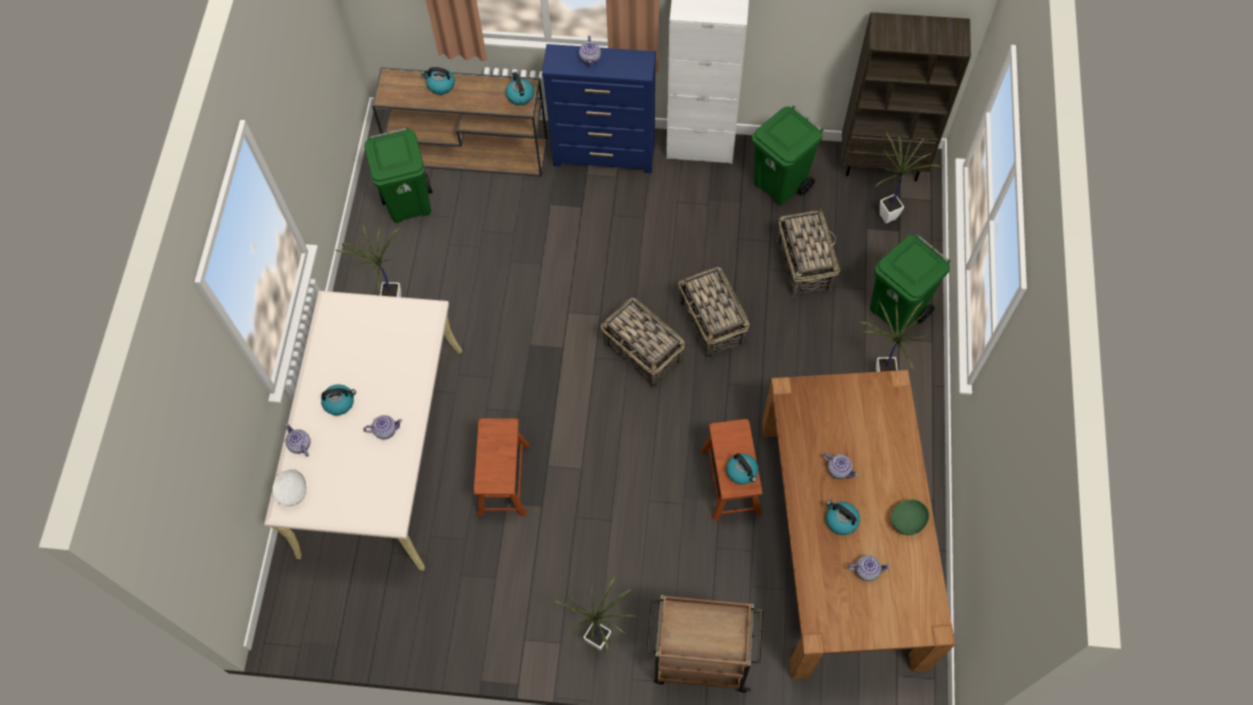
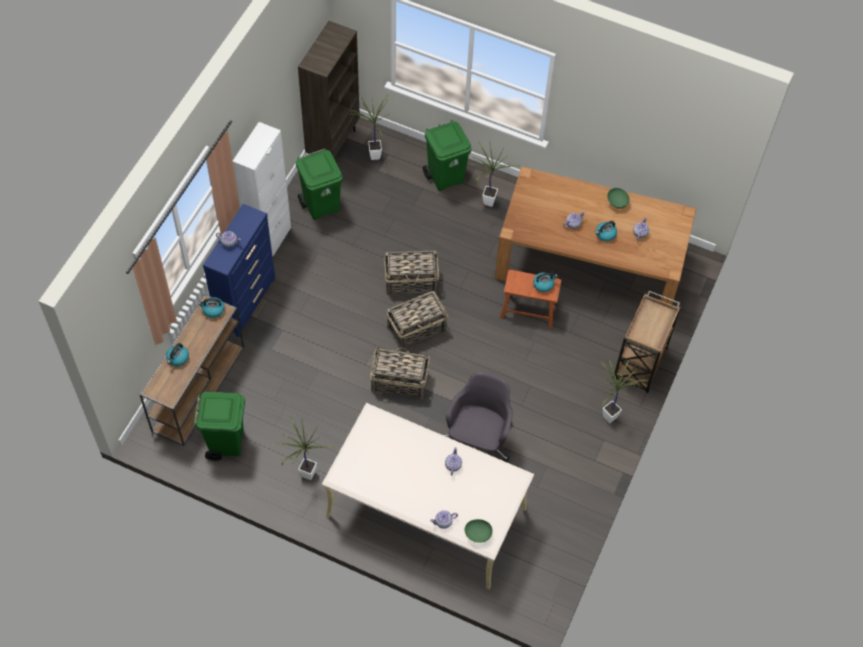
camera: 75 degrees left, 5 degrees down
(292, 492) = (477, 534): white bowl -> green bowl
(340, 402) = (420, 489): kettle -> none
(503, 479) = (478, 440): brown stool -> grey office chair
(804, 264) = (389, 214): basket -> basket (399, 381)

